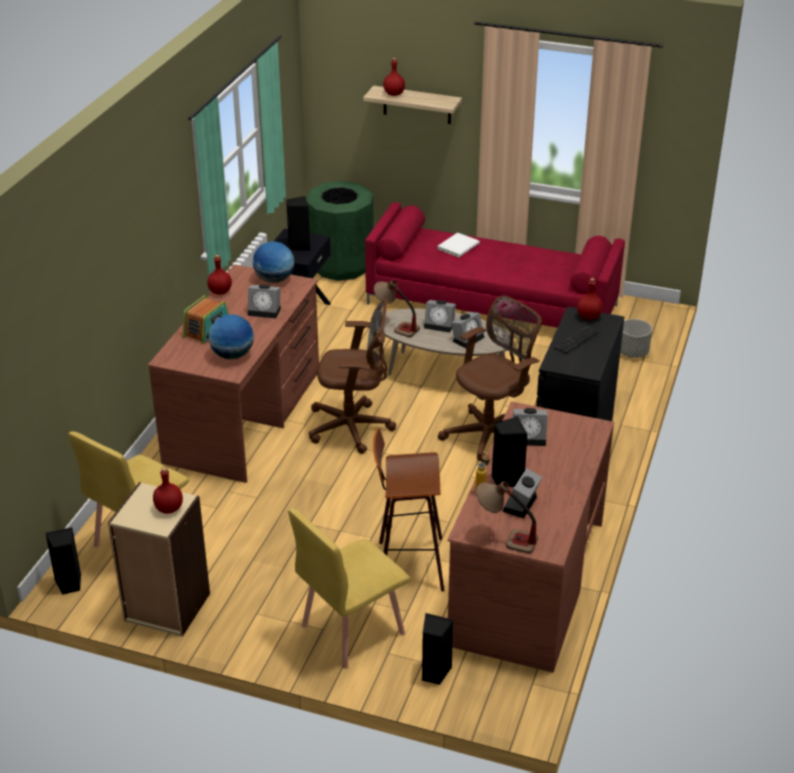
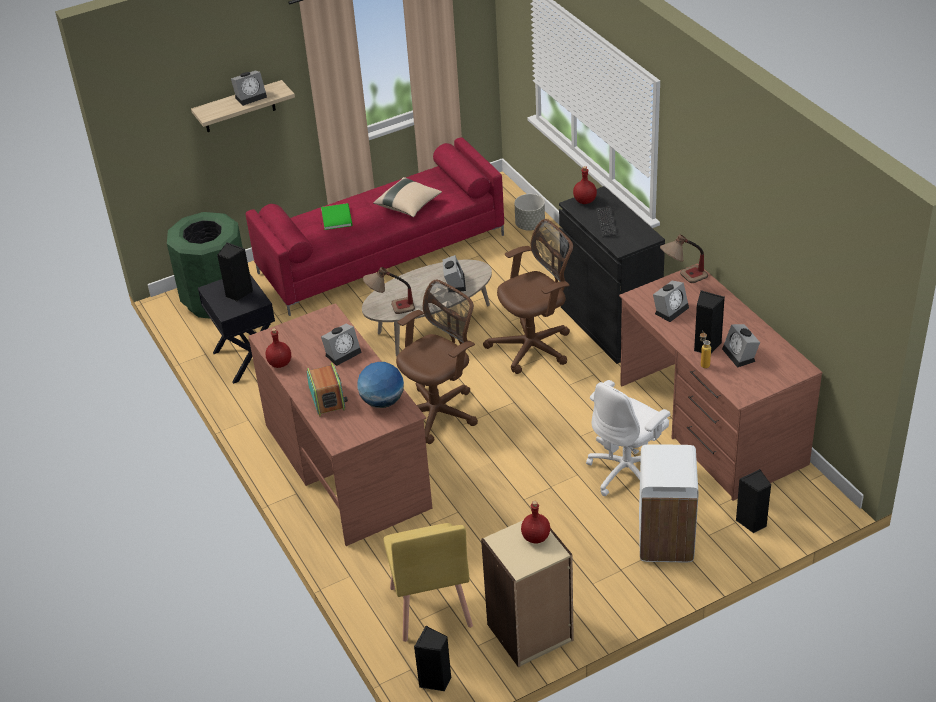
camera: 45 degrees left, 5 degrees up
(274, 280) = (304, 325): globe -> none
(351, 629) = (665, 540): yellow chair -> white trash can
(394, 94) = (223, 106): red bottle -> none
(408, 564) = (627, 471): stool -> white office chair
(440, 325) = (419, 286): alarm clock -> alarm clock (251, 96)
(459, 246) = (337, 217): white book -> green book
(490, 434) = (534, 347): brown office chair -> brown office chair turned 60 degrees clockwise
(505, 538) = (767, 382): table lamp -> table lamp (682, 279)
(520, 268) = (408, 206): none -> beige pillow

